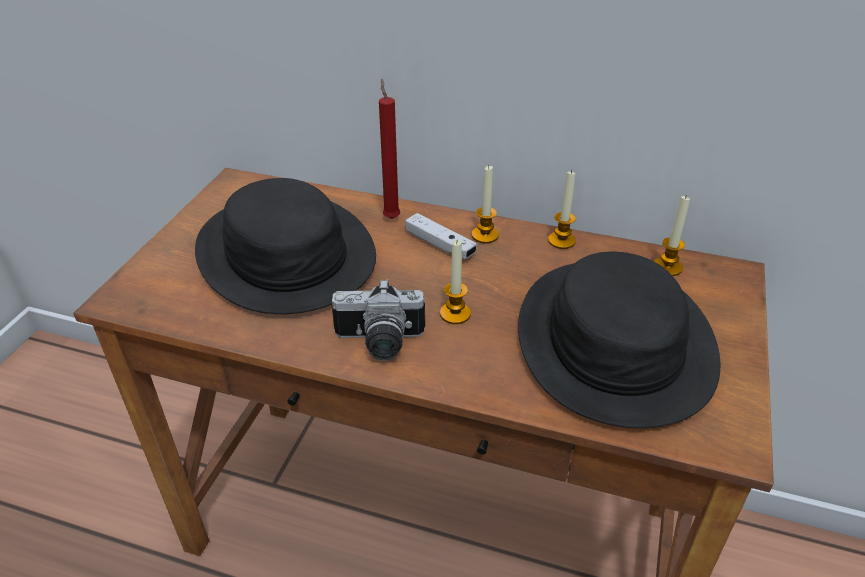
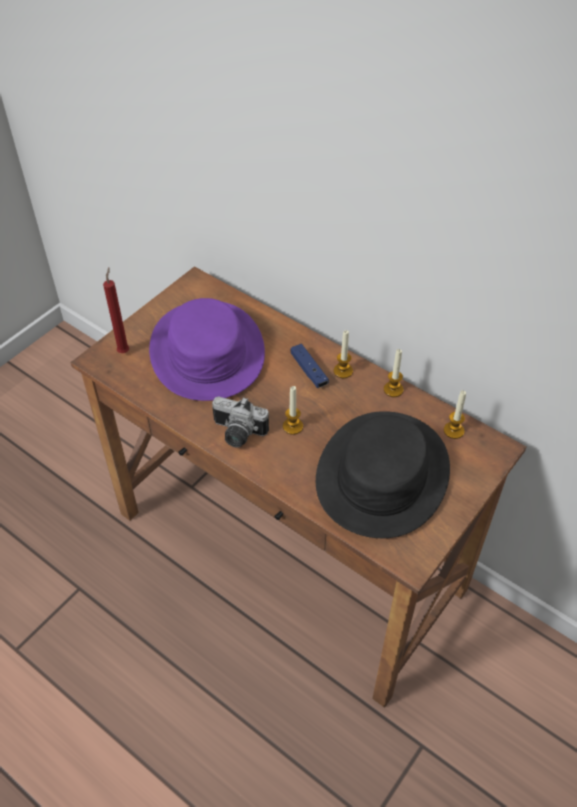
camera: 20 degrees right, 10 degrees up
(285, 254) = (206, 351): black hat -> purple hat
(391, 217) = (287, 339): red candle -> red candle (124, 351)
(440, 245) = (309, 371): white game controller -> blue game controller

